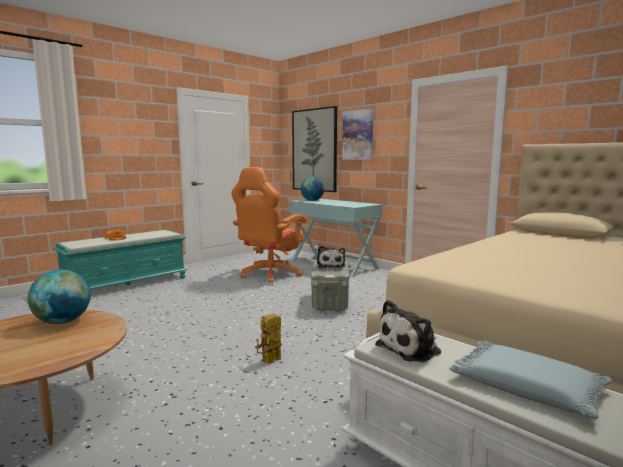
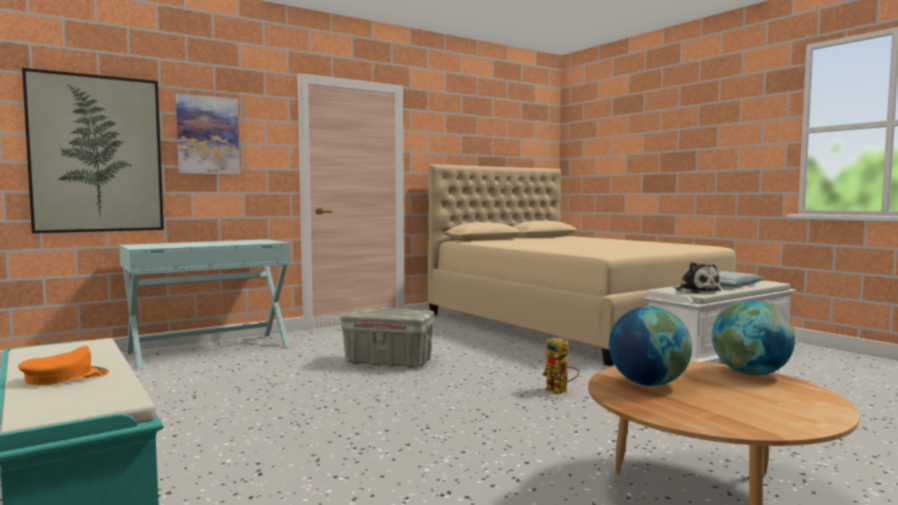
camera: 80 degrees left, 5 degrees down
(271, 274) = (207, 382): orange office chair -> none
(312, 200) = (157, 246): globe -> globe (751, 373)
(330, 265) = (388, 311): plush toy -> none

